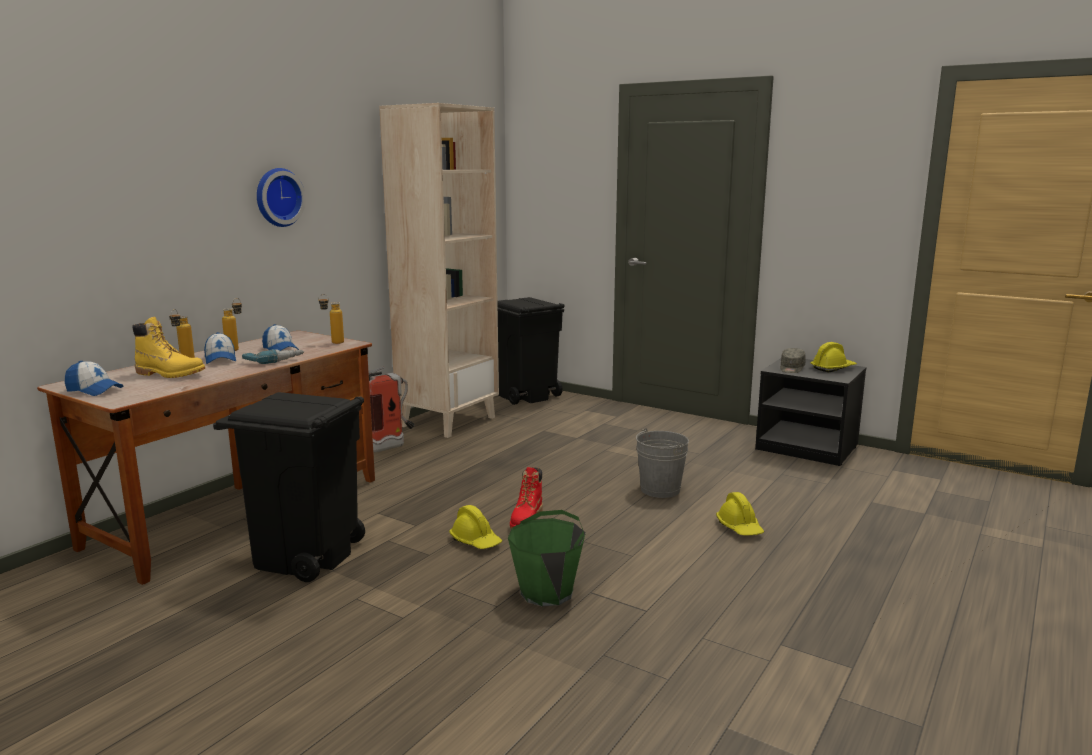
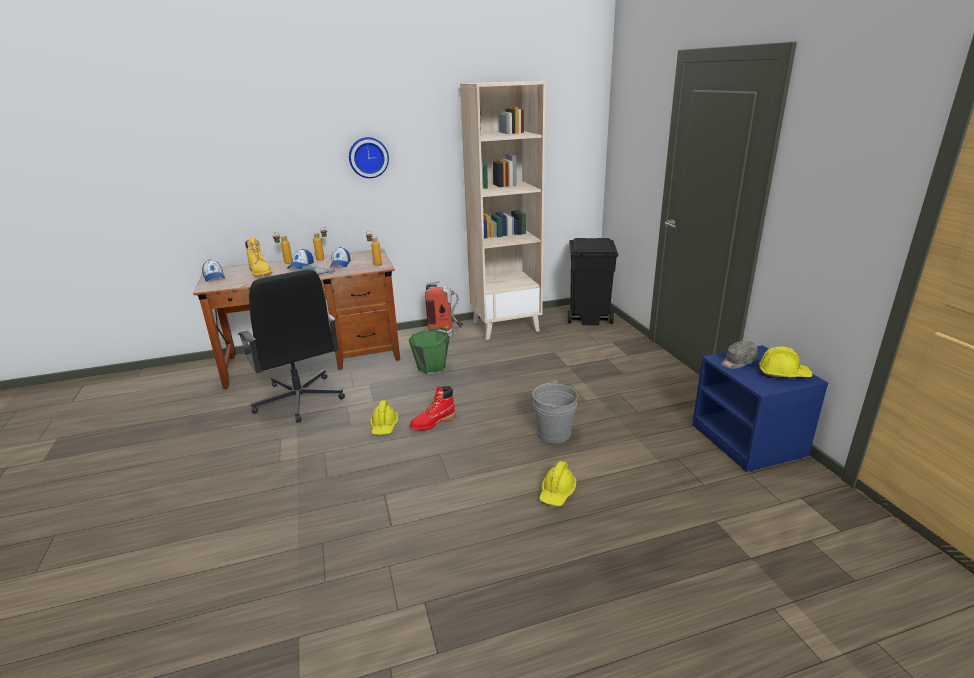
camera: 40 degrees right, 10 degrees up
(305, 556) = (299, 400): black trash can -> black office chair
(547, 592) = (363, 482): green bucket -> green bucket (431, 368)
(808, 447) = (749, 441): black nightstand -> blue nightstand

